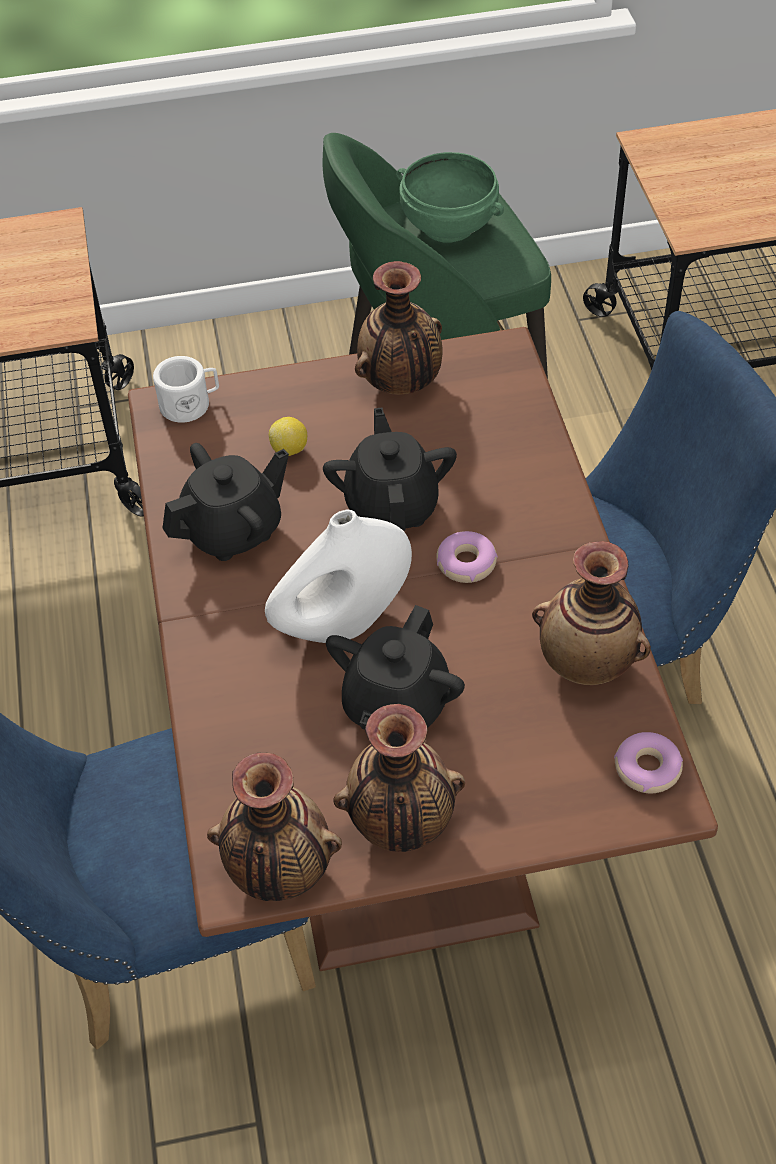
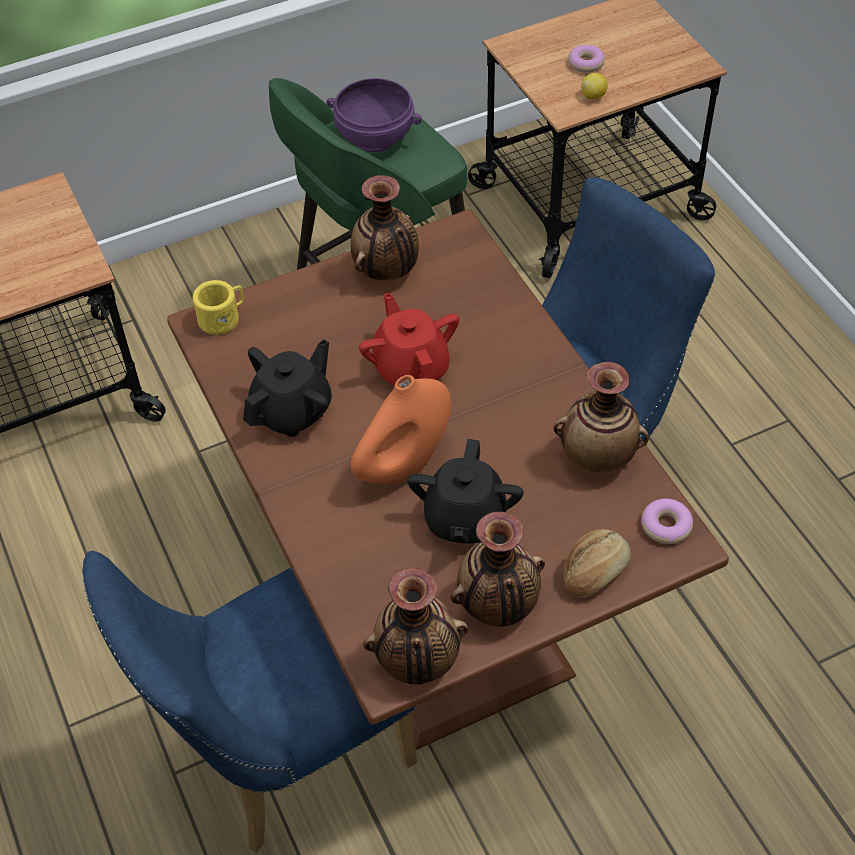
camera: 15 degrees left, 0 degrees up
(190, 404) = (223, 318): white mug -> yellow mug
(290, 449) = (316, 339): lemon -> lemon (593, 96)
(342, 624) = (403, 466): white vase -> orange vase
(391, 505) = (411, 368): black teapot -> red teapot
(447, 226) = (374, 138): green bowl -> purple bowl
(466, 563) = (483, 401): donut -> donut (586, 63)
(536, 807) = (594, 572): none -> bread

